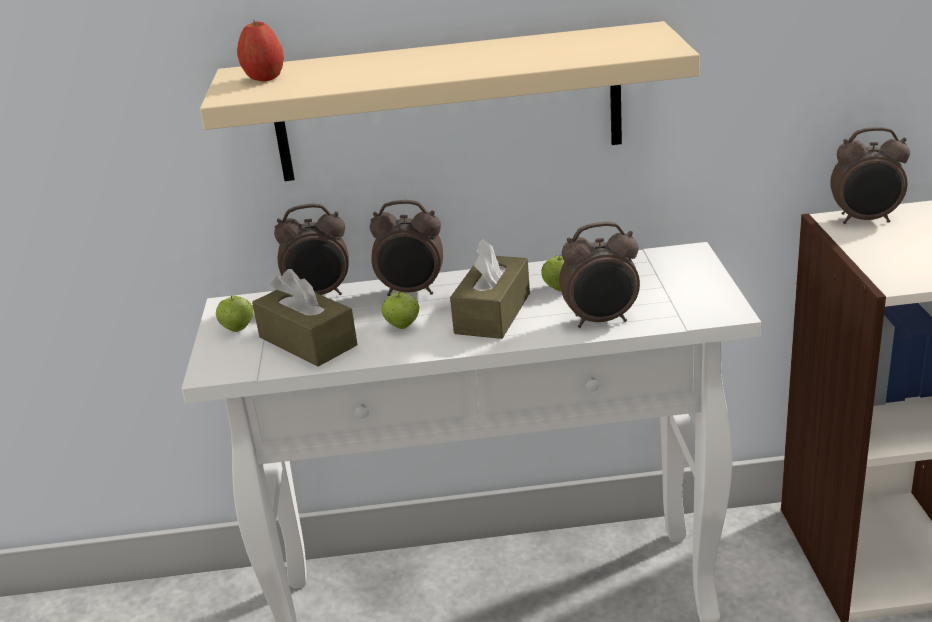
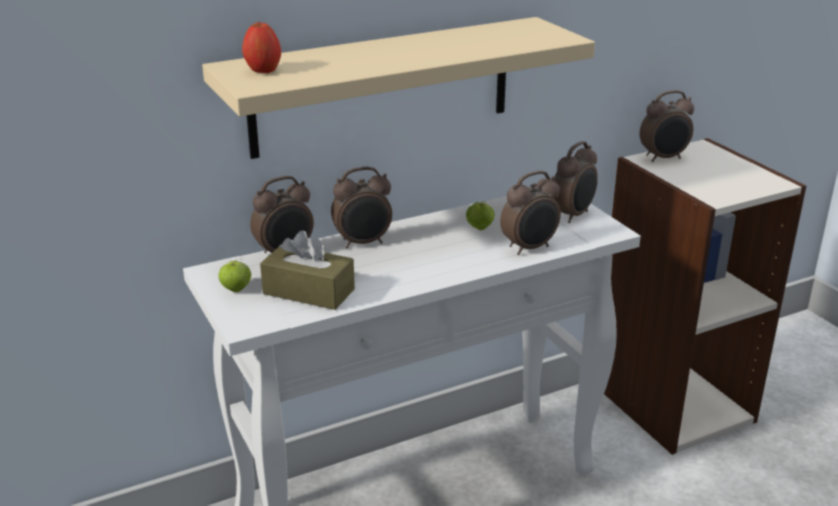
camera: 25 degrees left, 0 degrees up
(402, 325) = (378, 270): apple -> none
(492, 313) = (443, 252): brown tissue box -> none
(690, 285) = (573, 215): none -> alarm clock

